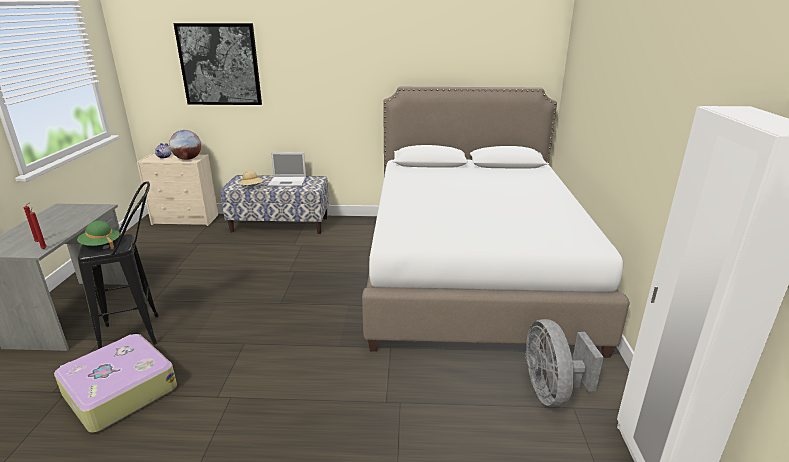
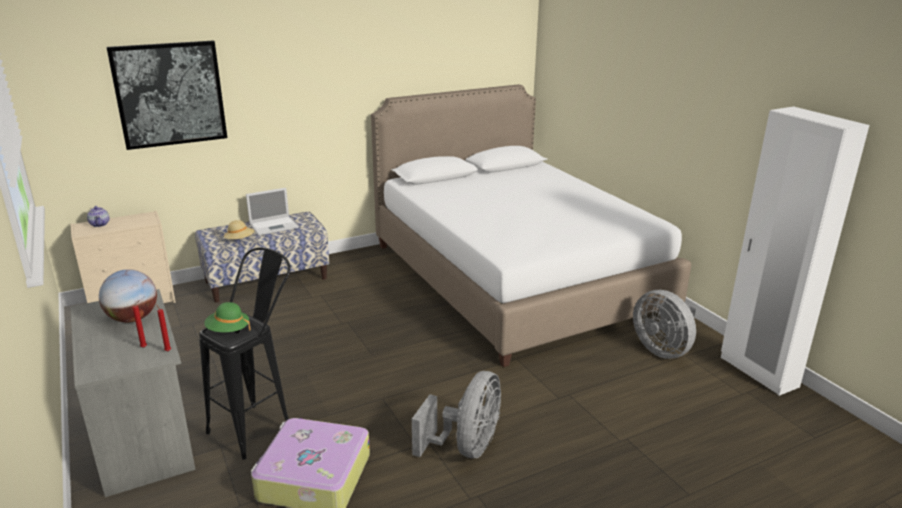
camera: 30 degrees left, 0 degrees up
(188, 159) = (139, 221): globe -> globe (133, 318)
(253, 416) = (466, 447): none -> grey fan

